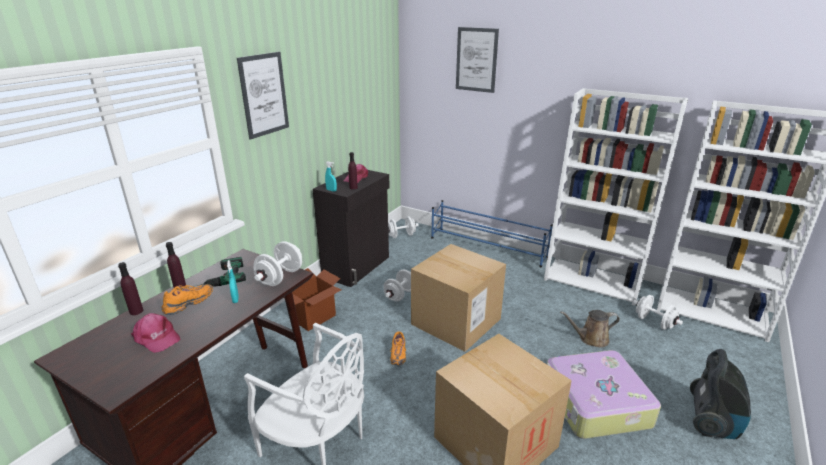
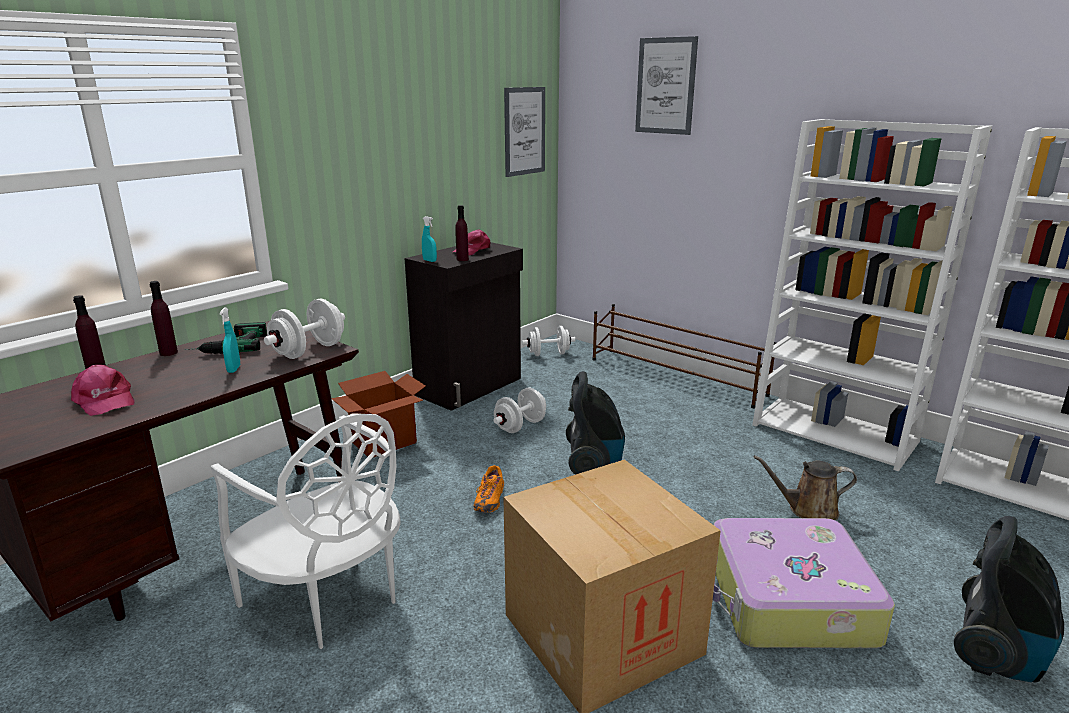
camera: 10 degrees right, 5 degrees down
(188, 304) = (169, 369): orange shoe -> none
(264, 95) = (332, 107): picture -> picture (524, 131)
(456, 321) = (594, 466): cardboard box -> vacuum cleaner
(488, 247) = (676, 377): blue shoe rack -> brown shoe rack
(654, 322) = (926, 497): white dumbbell -> none

